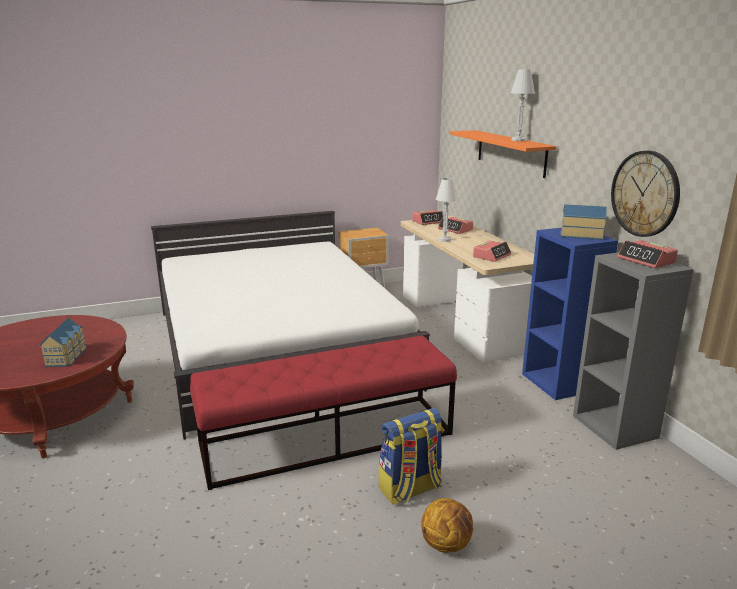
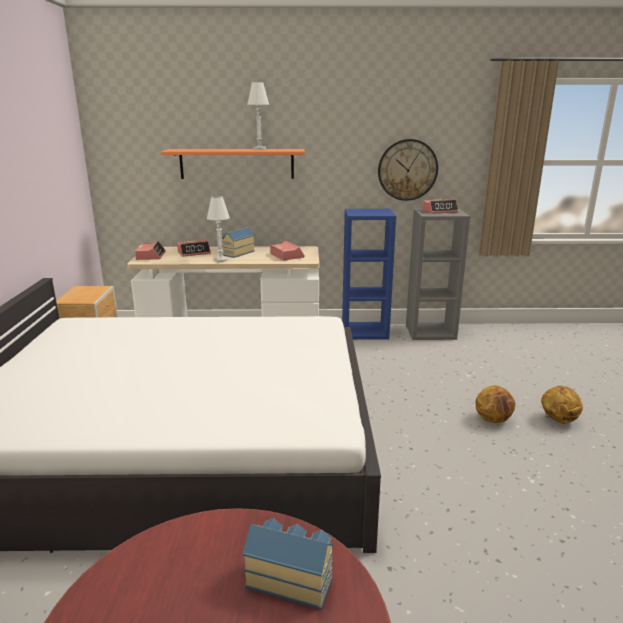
camera: 70 degrees left, 0 degrees up
(328, 439) = (409, 446): red bench -> none
(410, 489) = (493, 420): backpack -> basketball
(580, 235) = (371, 211): toy house -> toy house (237, 253)

